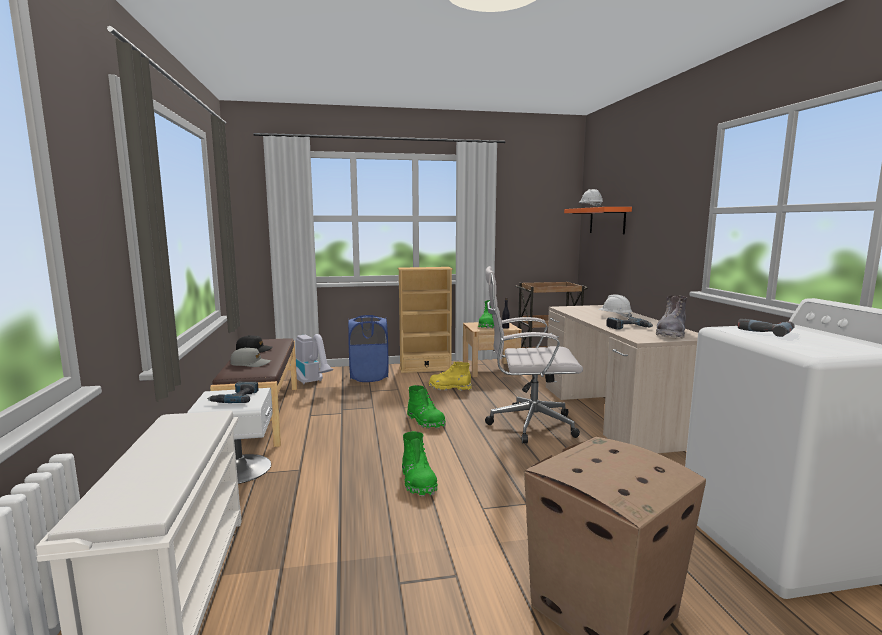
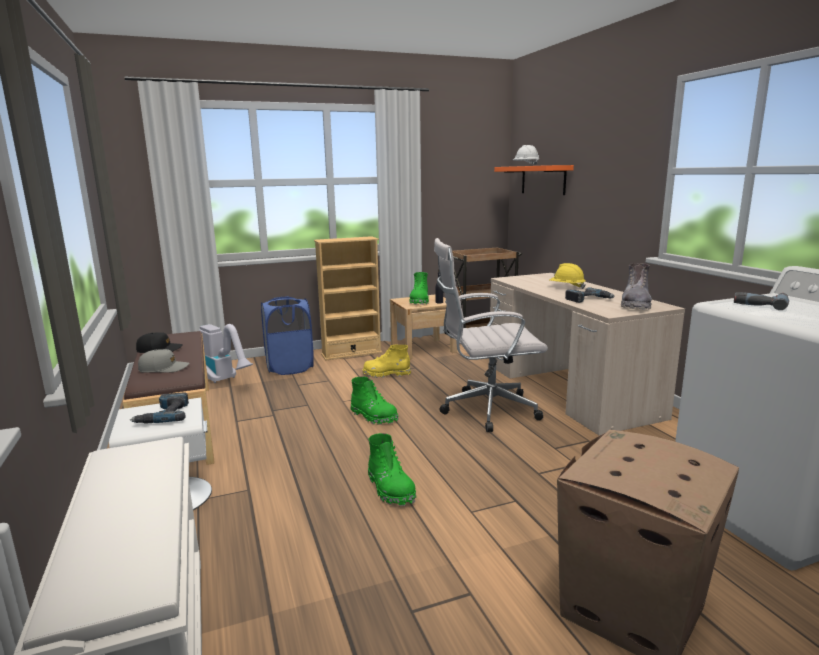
camera: 10 degrees left, 5 degrees up
(614, 317) = (566, 287): white hard hat -> yellow hard hat

